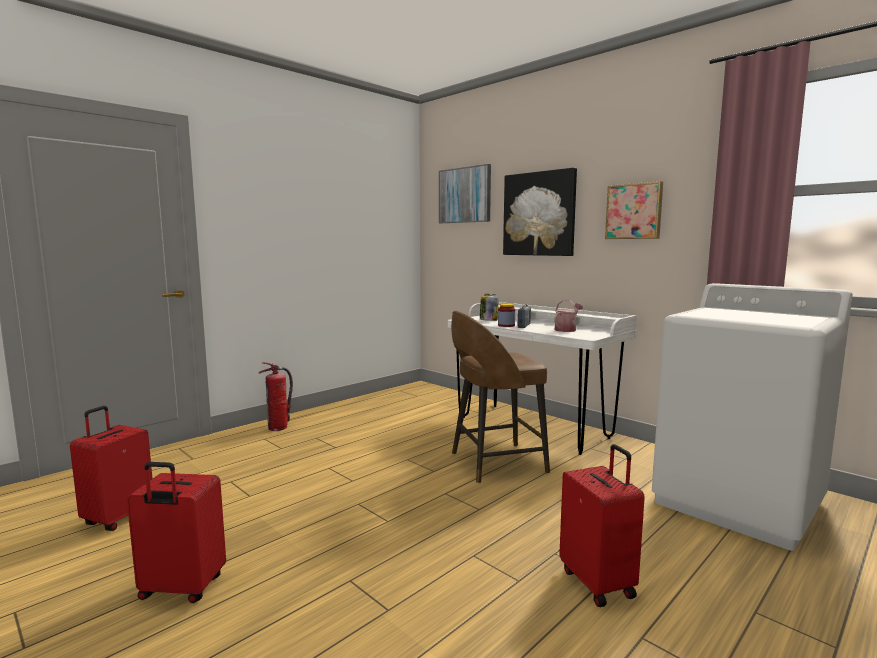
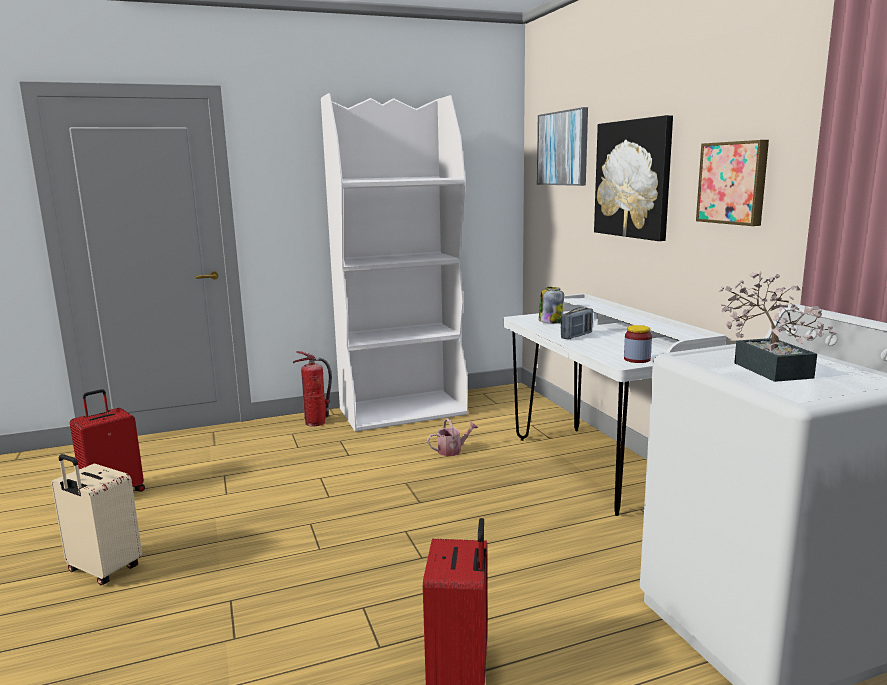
camera: 25 degrees right, 5 degrees up
(181, 589) = (103, 570): red suitcase -> beige suitcase
(349, 410) = (403, 411): none -> white bookcase
(495, 463) = (498, 505): brown stool -> none
(506, 325) = (556, 333): jar -> jar (637, 359)
(567, 329) = (622, 347): watering can -> watering can (452, 450)
(746, 316) = (767, 367): none -> potted plant

